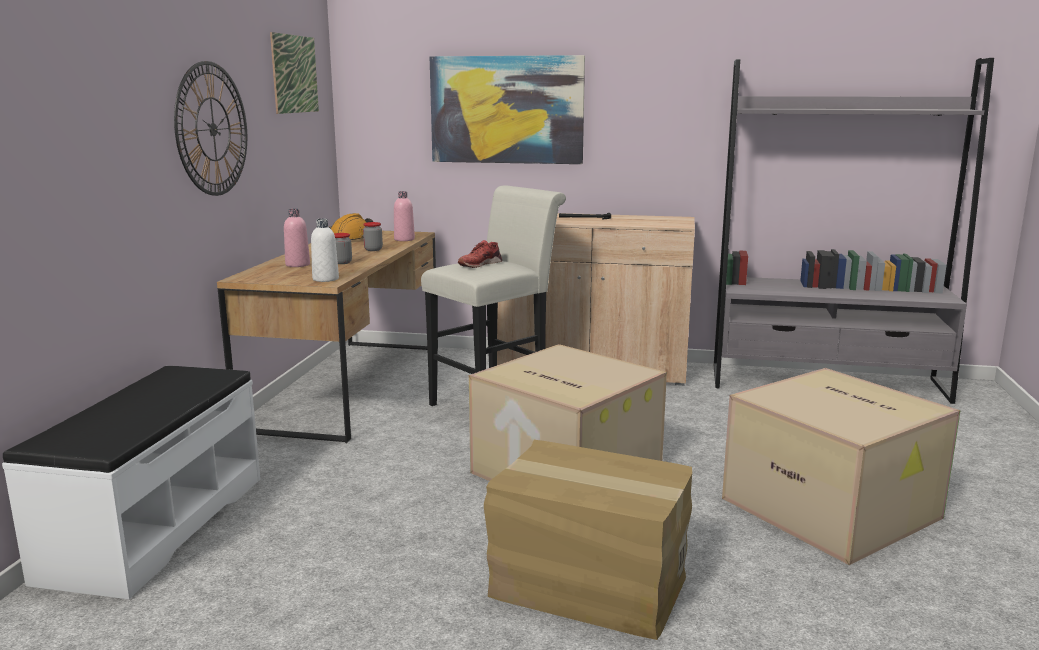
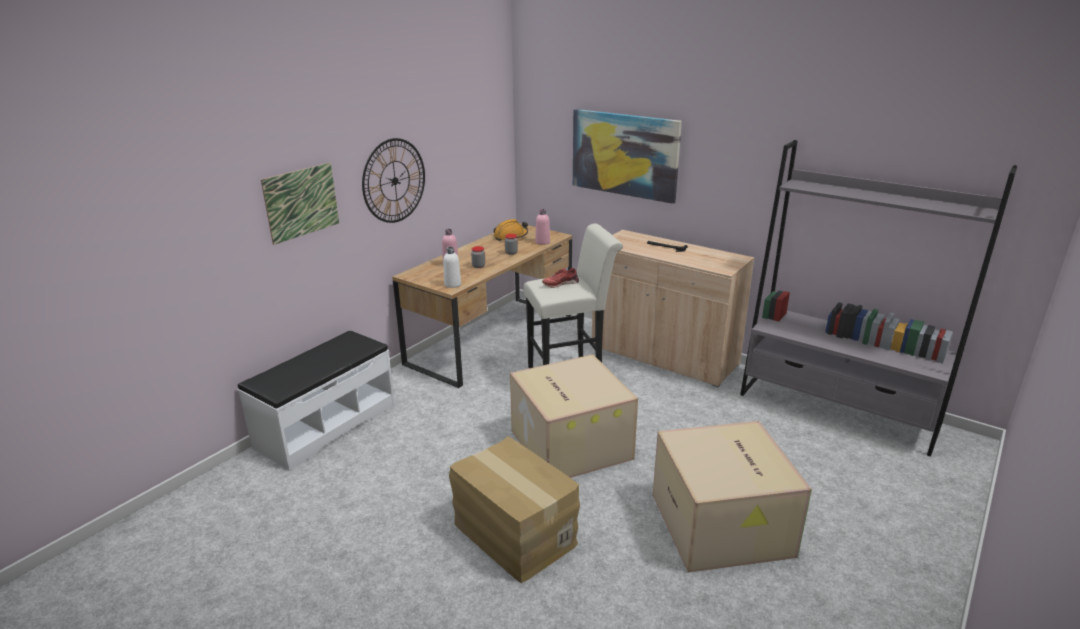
camera: 25 degrees right, 10 degrees up
(294, 74) = (473, 124): picture -> picture (301, 202)

